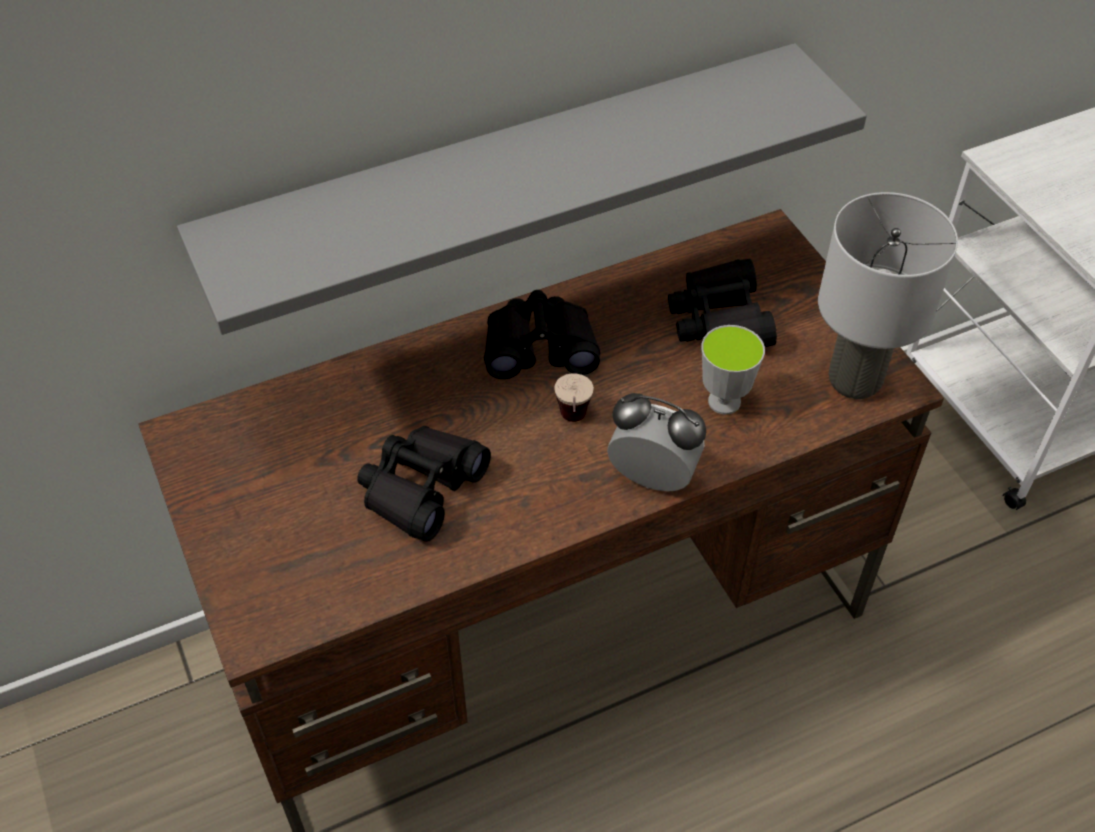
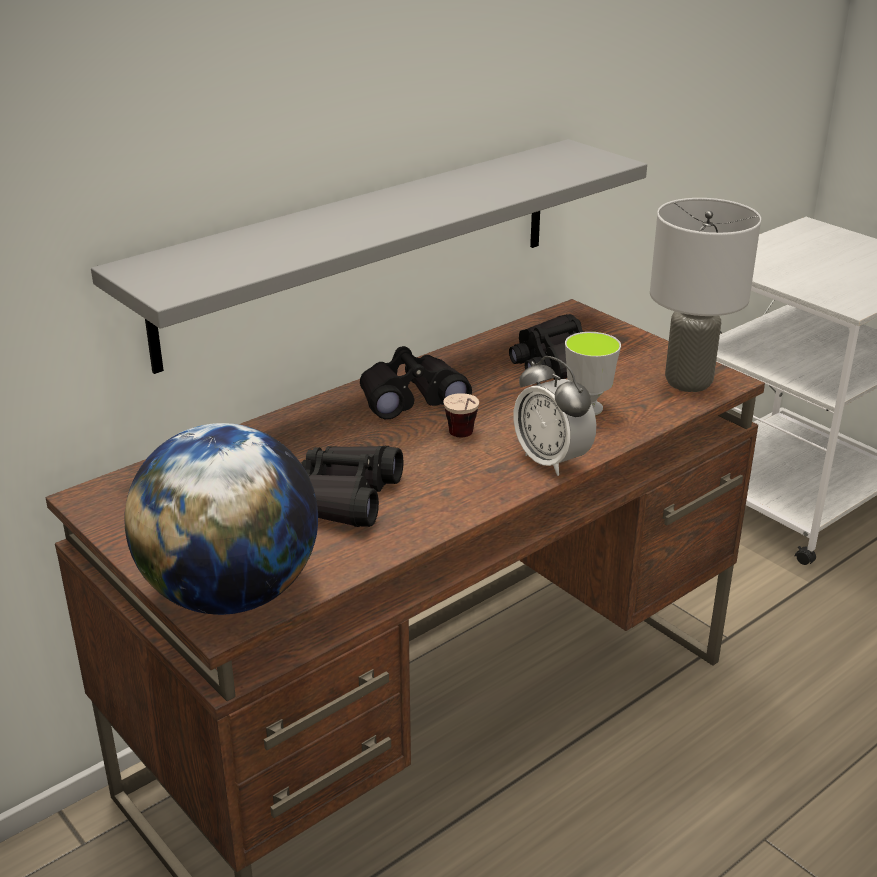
camera: 15 degrees left, 20 degrees down
(272, 600) = (231, 594): none -> globe
(652, 478) = (552, 461): alarm clock -> alarm clock turned 135 degrees counterclockwise

